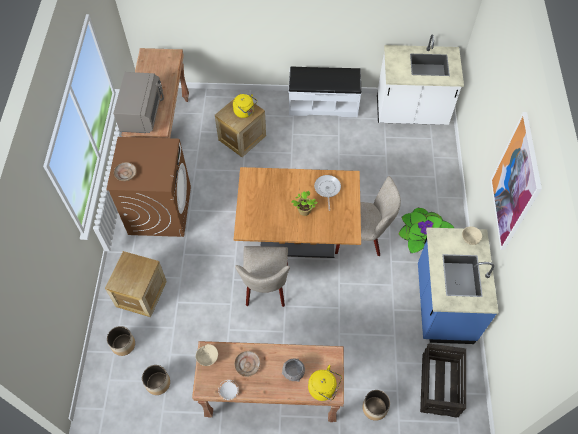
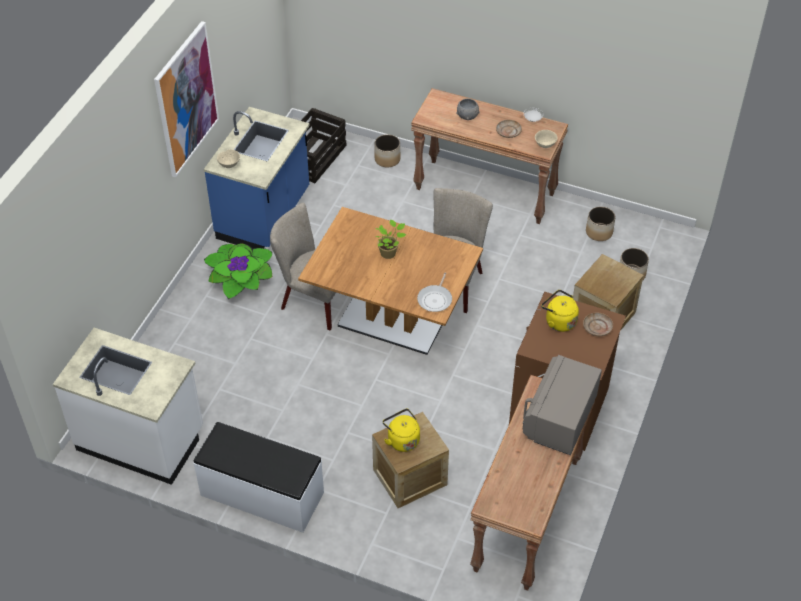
camera: 160 degrees left, 10 degrees down
(324, 388) = (444, 100): yellow kettle -> yellow kettle (558, 321)
(327, 189) = (349, 268): frying pan -> frying pan (435, 299)

